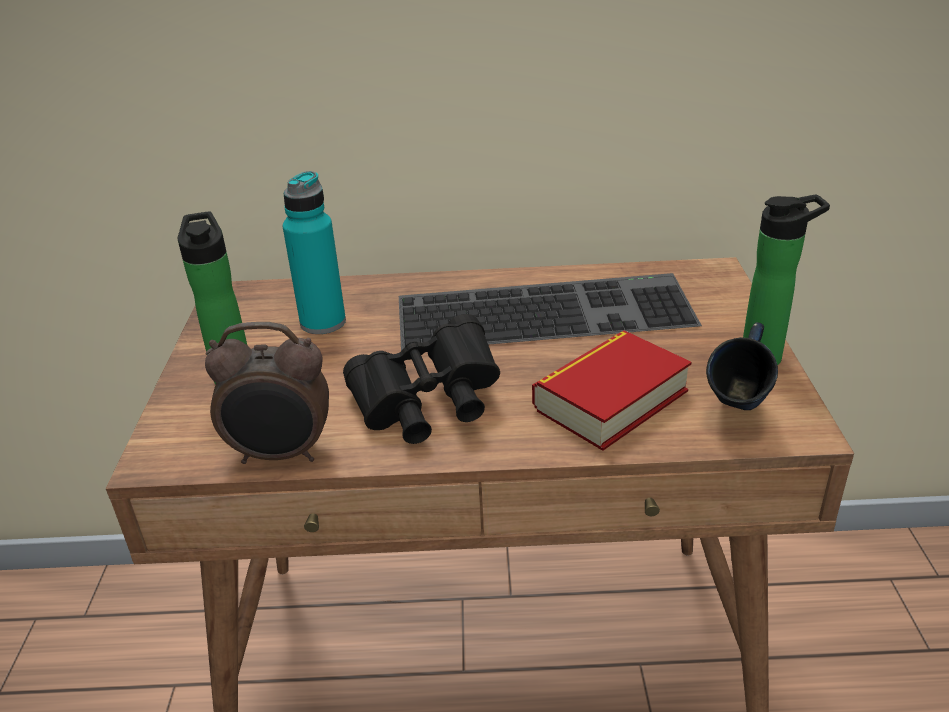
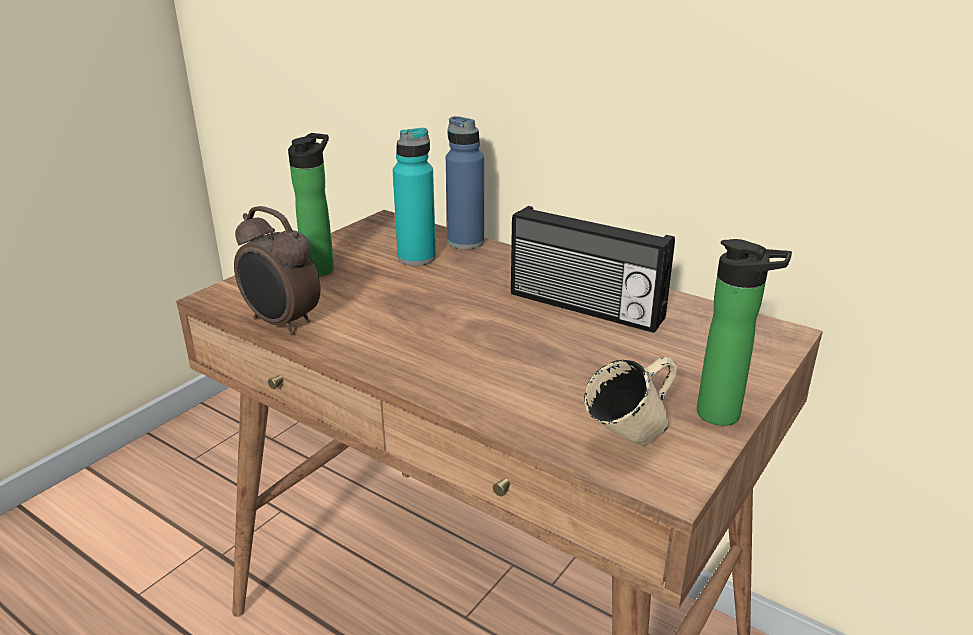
camera: 35 degrees right, 5 degrees down
(349, 287) = (465, 242): none -> blue bottle
(427, 406) = (405, 334): black binoculars -> none
(546, 310) = (584, 308): keyboard -> radio
(610, 400) = (539, 387): book -> none
(737, 414) = (627, 443): blue mug -> beige mug

